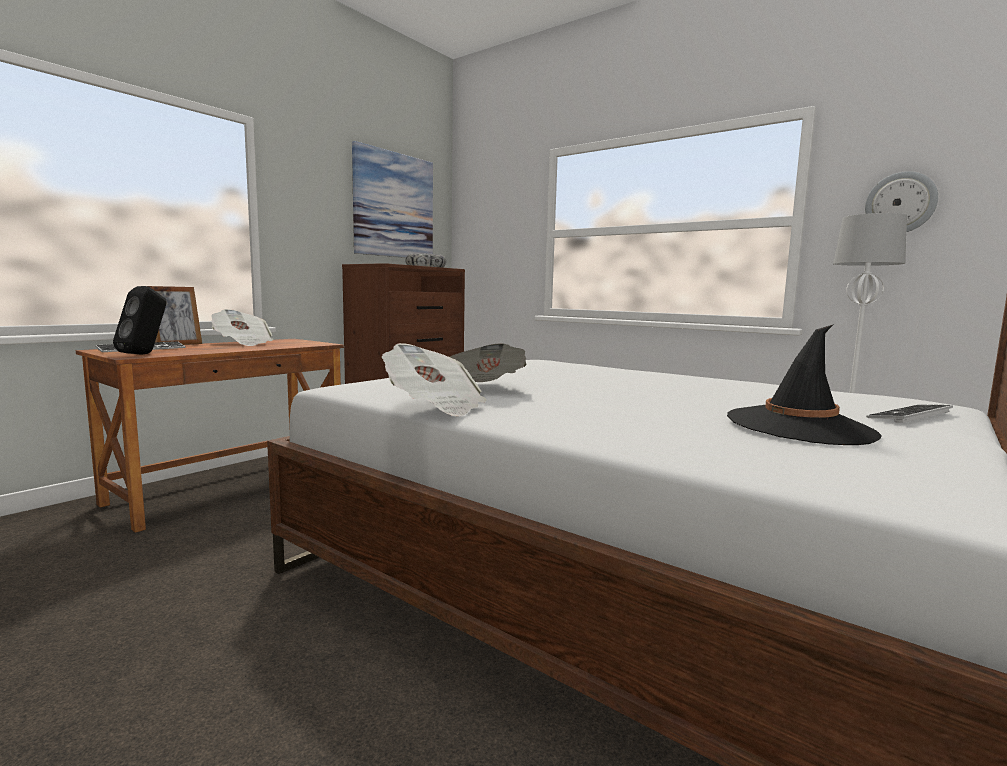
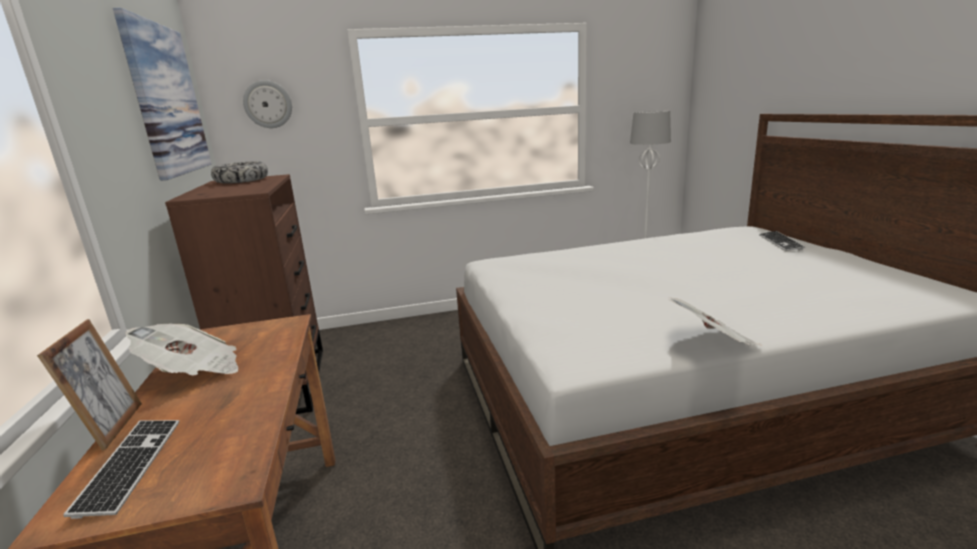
camera: 50 degrees left, 10 degrees up
(145, 354) = (218, 465): black speaker -> none
(485, 388) = (635, 310): newspaper -> none
(799, 427) = (808, 269): black hat -> none
(900, 203) = (637, 97): wall clock -> wall clock (268, 104)

